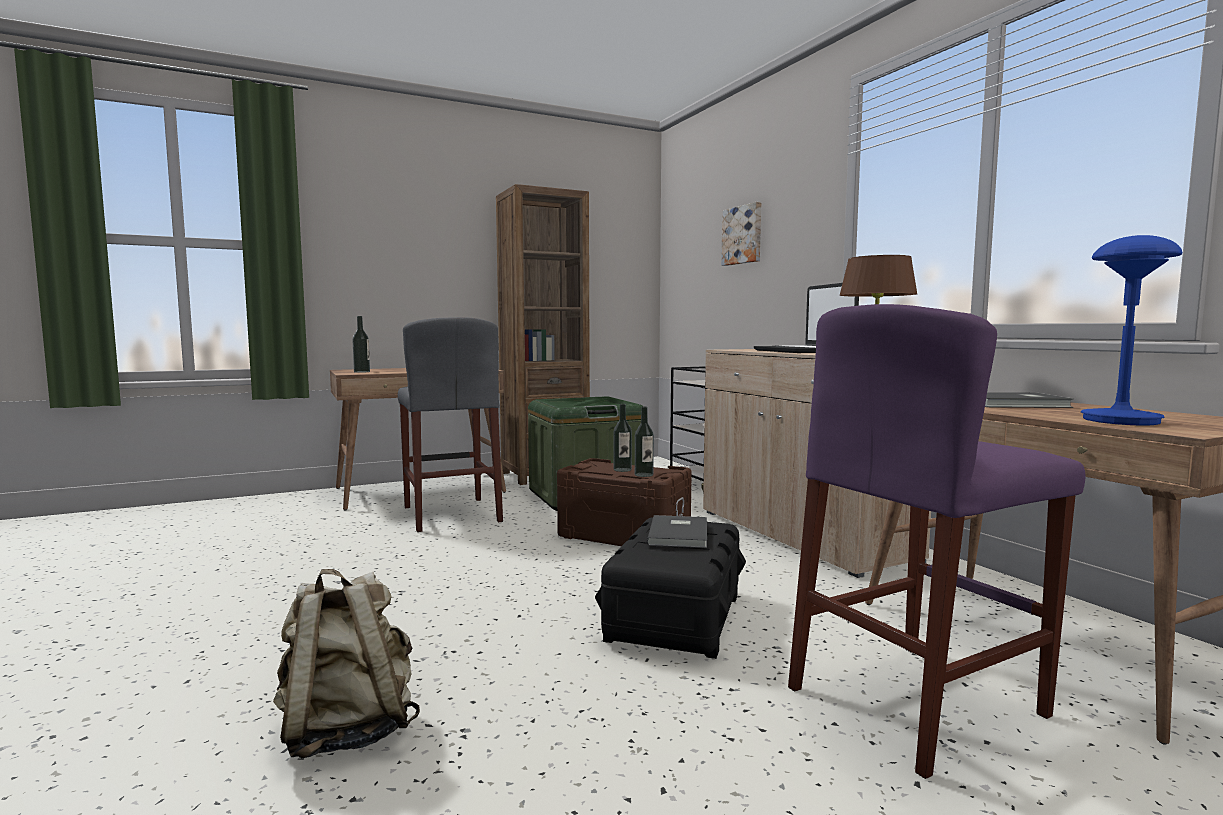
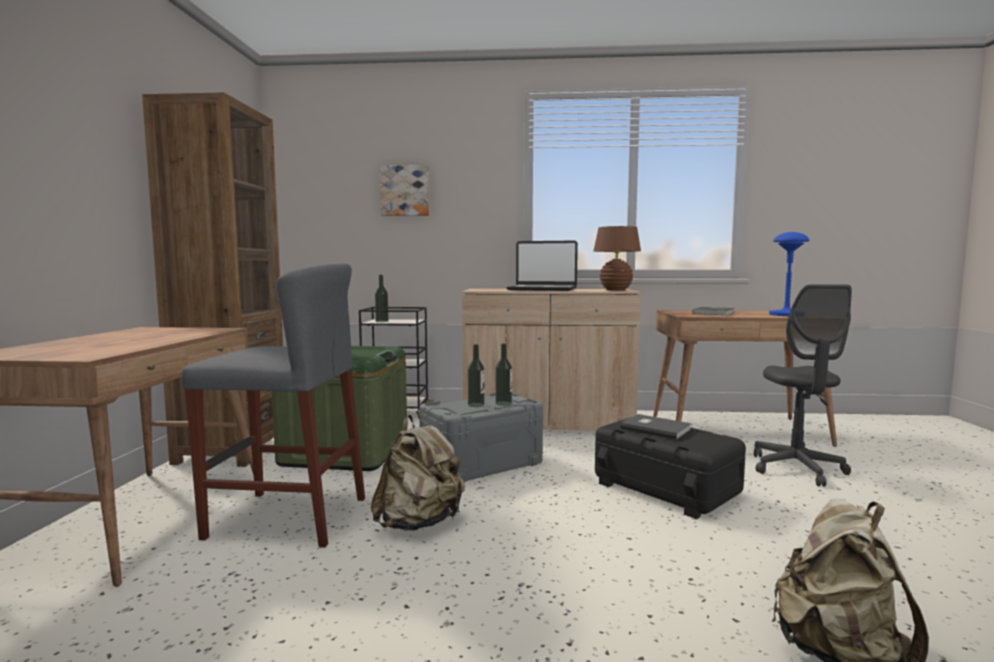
camera: 60 degrees left, 0 degrees up
(362, 372) = (70, 352): bottle -> bottle (382, 321)
(476, 544) = (419, 523): none -> beige backpack
(624, 535) = (481, 464): brown storage box -> grey storage box
(916, 701) = (796, 469): purple stool -> grey office chair

